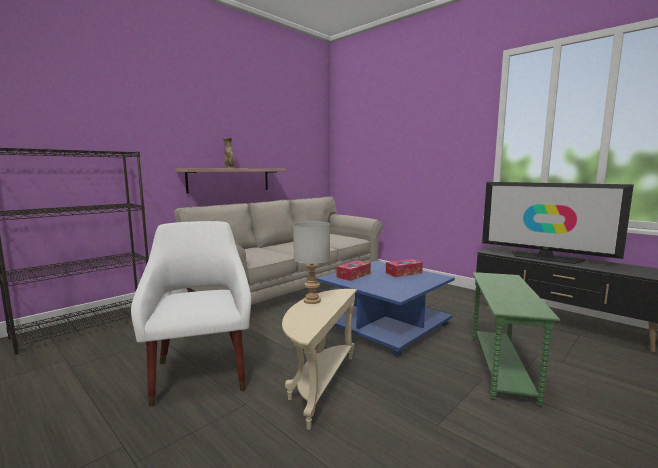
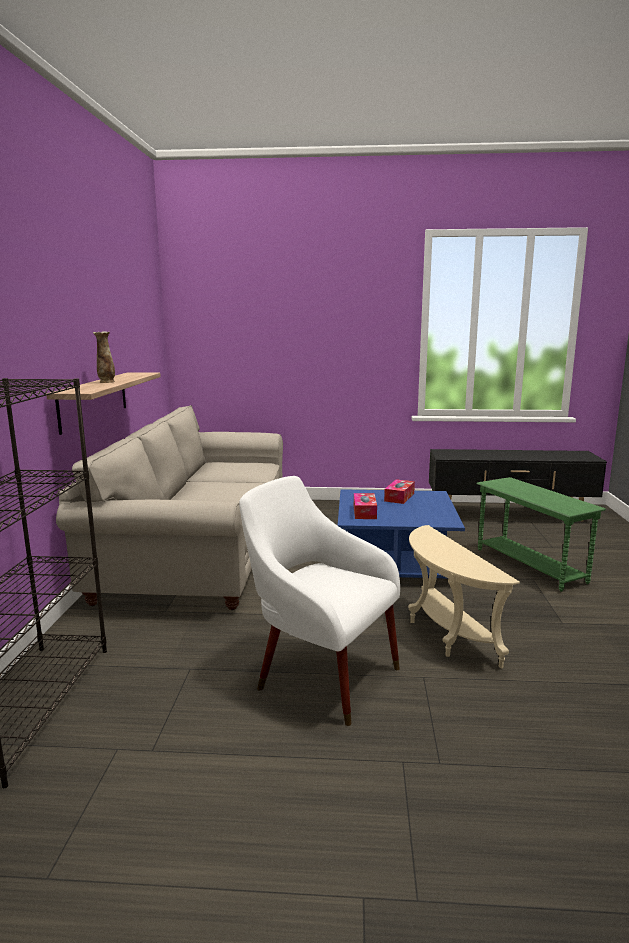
camera: 40 degrees left, 5 degrees up
(312, 300) = (426, 547): grey table lamp -> none
(545, 258) = (494, 455): television -> none

